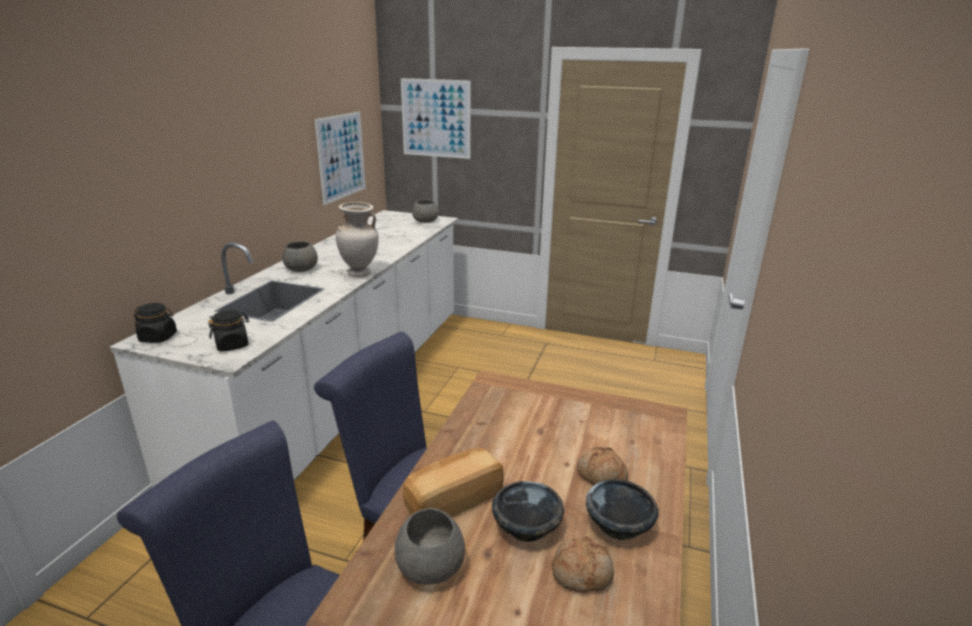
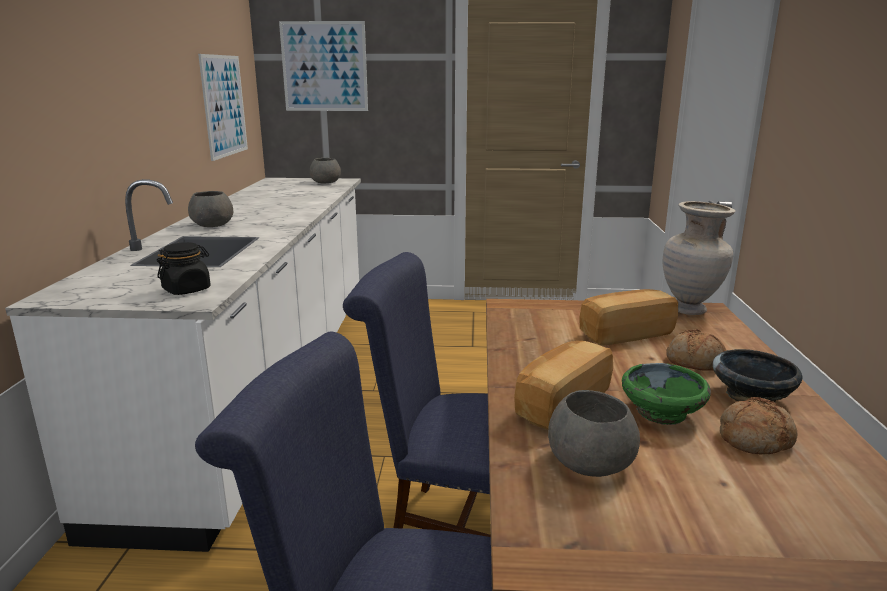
camera: 15 degrees left, 5 degrees down
(158, 337) = (73, 293): black jar -> none
(359, 273) = (291, 223): beige vase -> beige vase (689, 310)
(526, 527) = (661, 413): black bowl -> green bowl
(566, 431) = (624, 334): none -> bread

